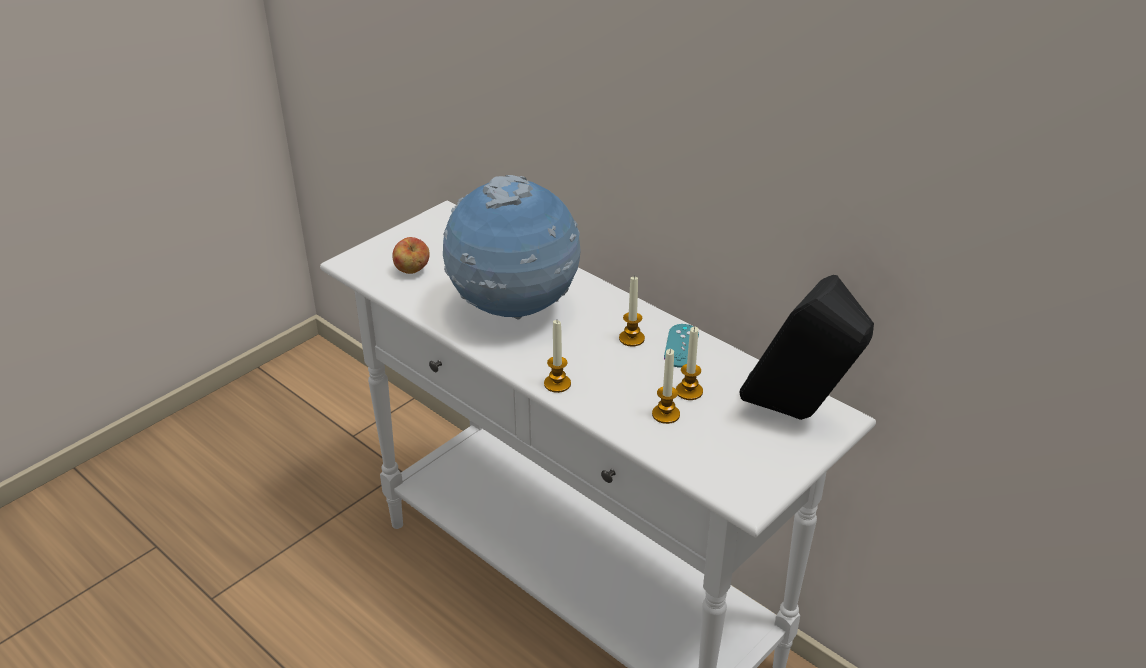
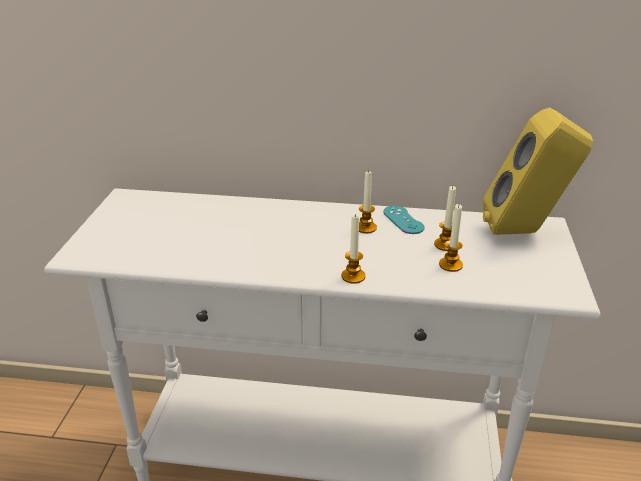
camera: 35 degrees left, 5 degrees down
(412, 271) = (140, 243): apple -> none
(514, 311) = (259, 241): globe -> none
(798, 415) = (525, 232): black speaker -> yellow speaker

